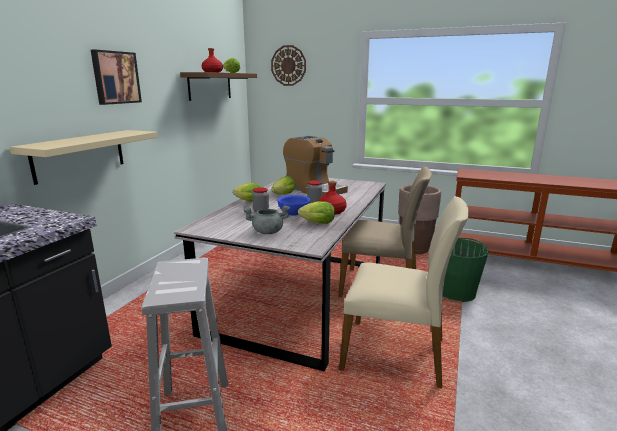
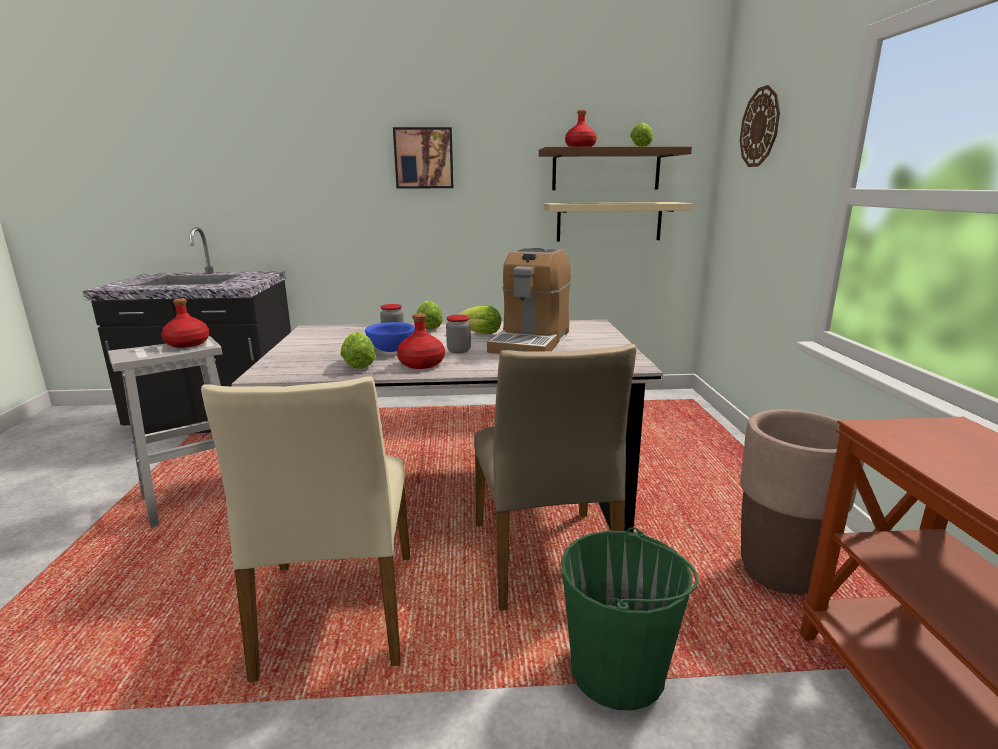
camera: 65 degrees right, 0 degrees up
(80, 155) = (366, 240): beige shelf -> beige shelf (609, 221)
(178, 269) = (187, 344): none -> red bottle
(267, 232) = (309, 351): grey cooking pot -> none

